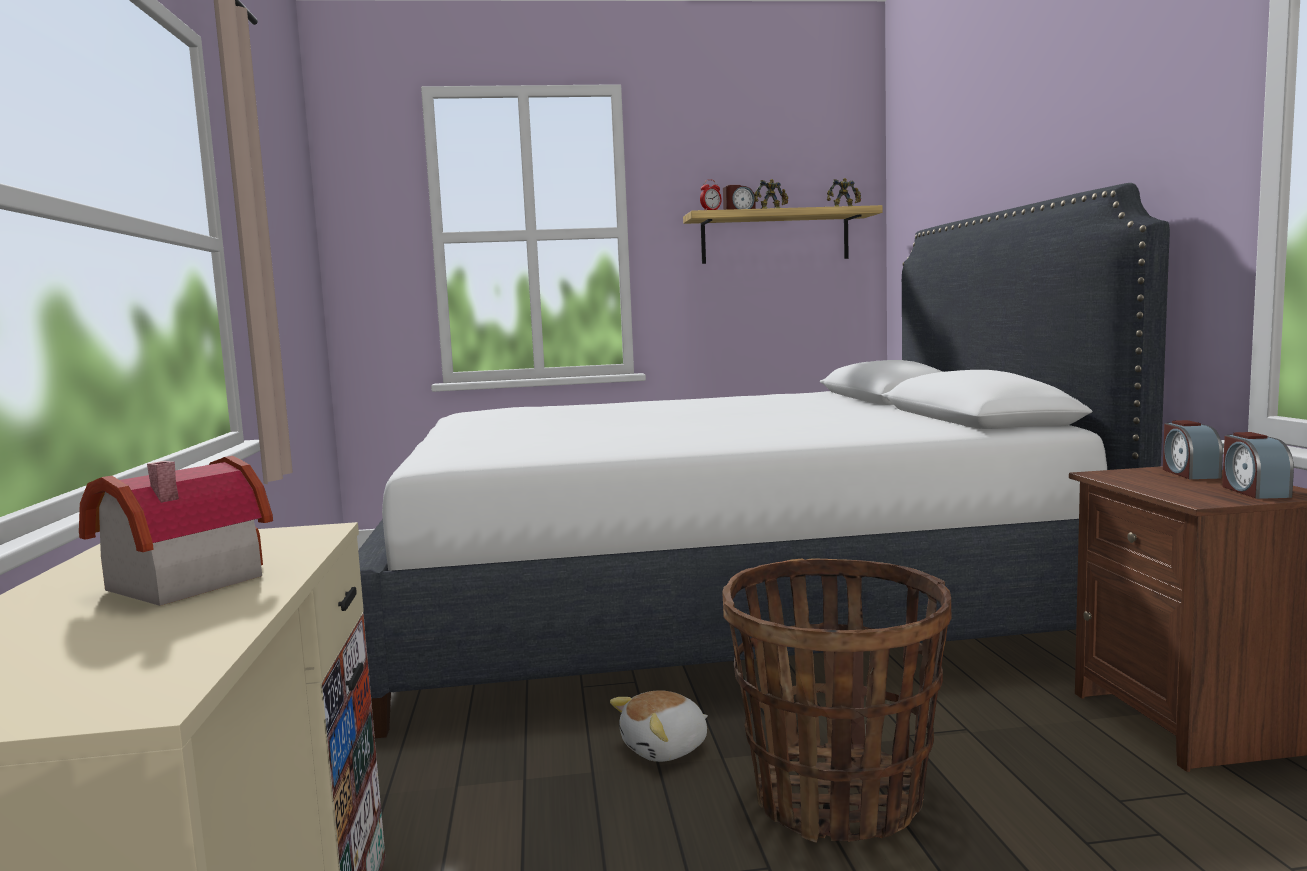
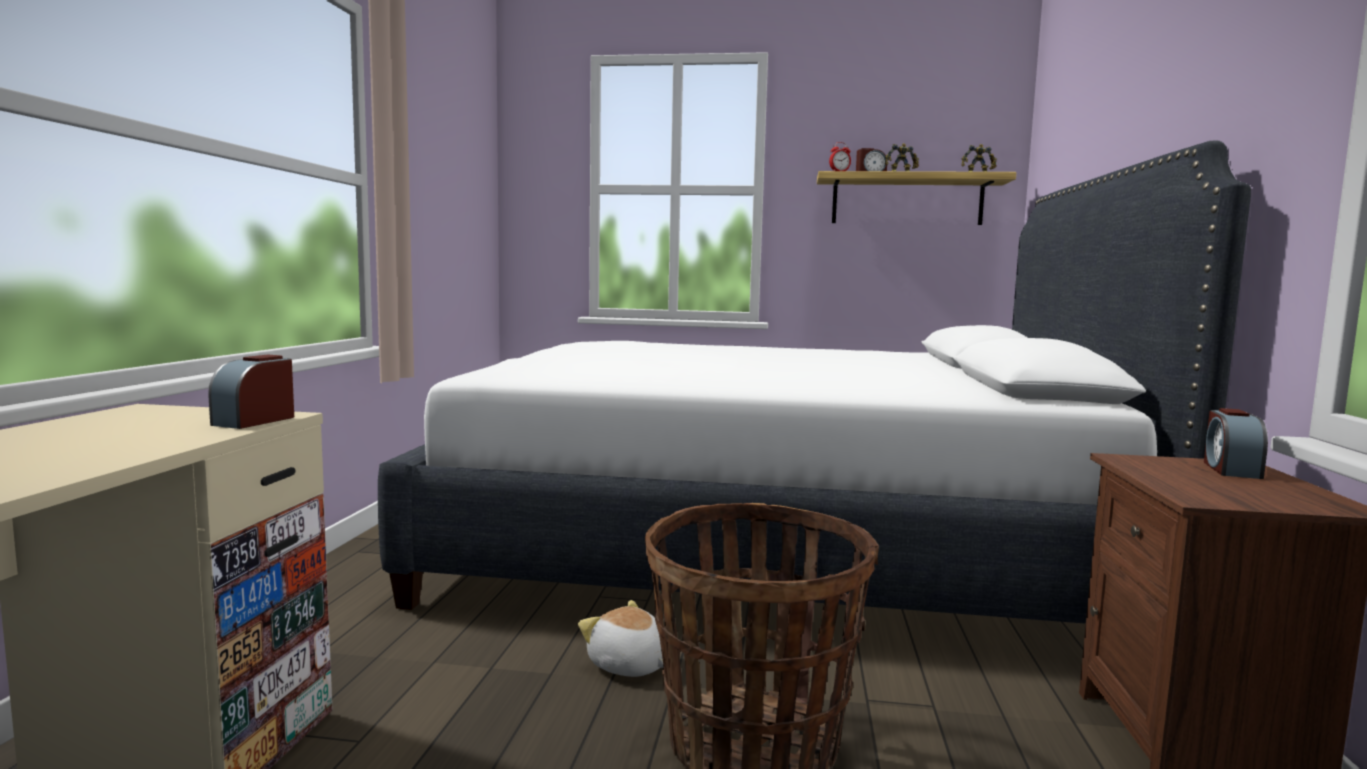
camera: 15 degrees right, 0 degrees up
(176, 582) = (101, 439): toy house -> none
(666, 749) = (629, 666): plush toy -> plush toy turned 60 degrees clockwise
(1253, 491) = (1283, 497): alarm clock -> alarm clock (255, 421)

